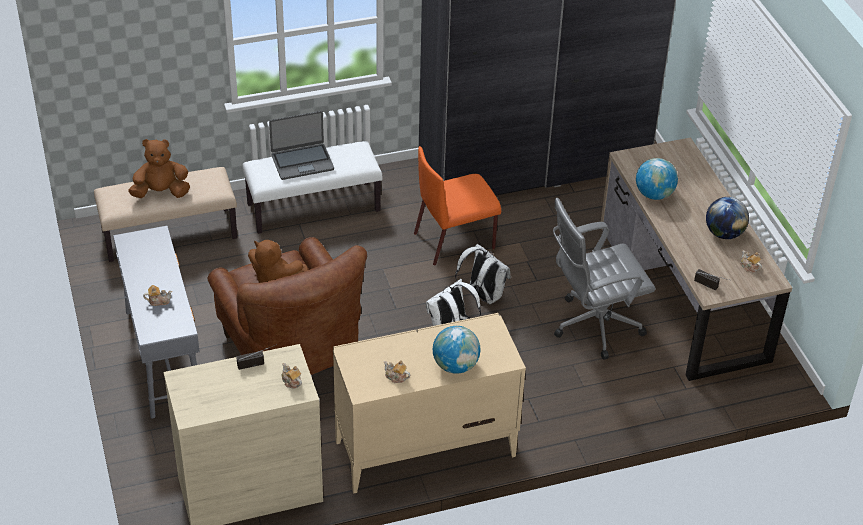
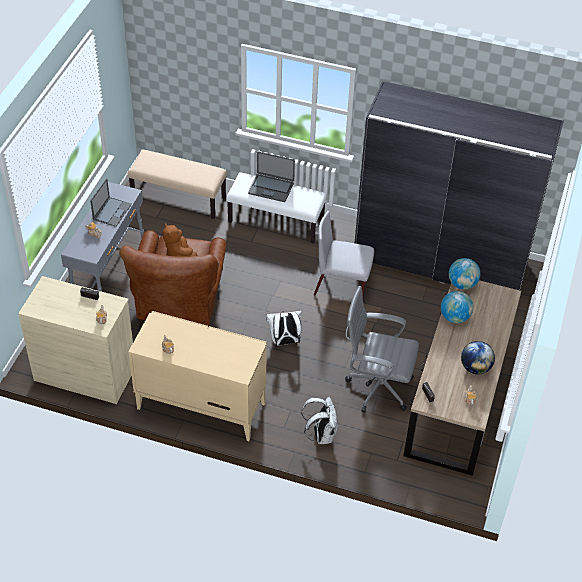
camera: 35 degrees right, 5 degrees up
(155, 266) = (112, 211): none -> laptop
(161, 192) = (173, 169): brown plush toy -> none
(455, 240) = (342, 286): orange chair -> grey chair
(455, 366) = (208, 360): globe -> globe (462, 284)
(482, 295) = (325, 330): white backpack -> white backpack (321, 435)

